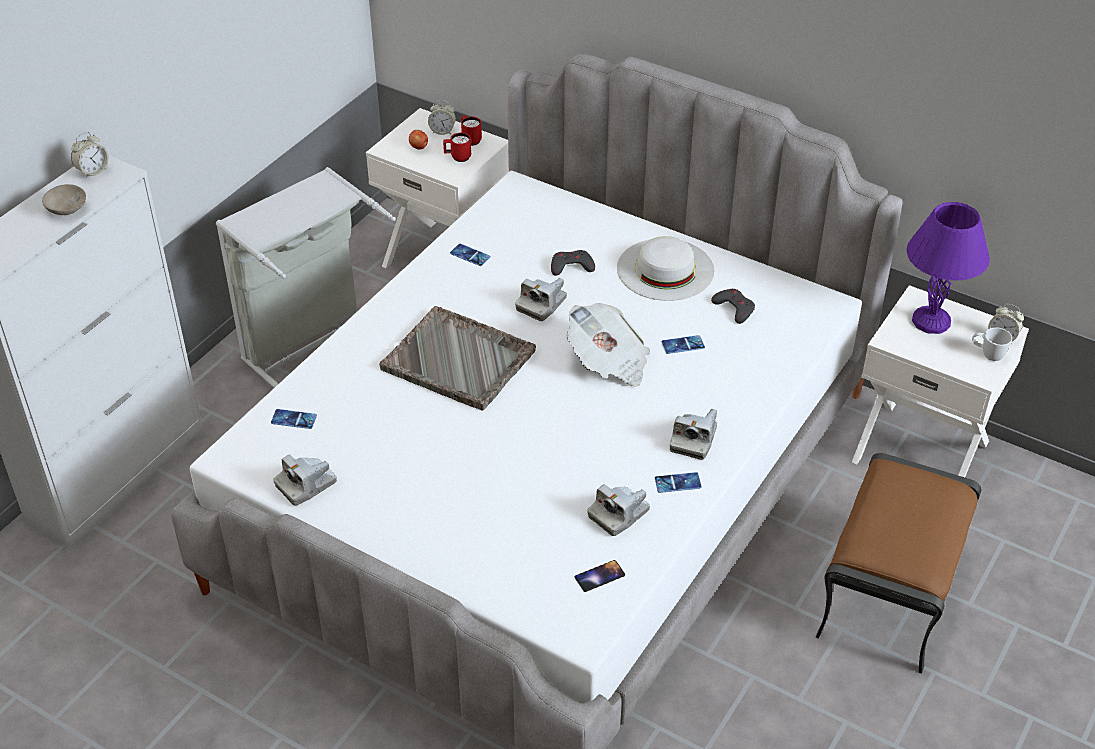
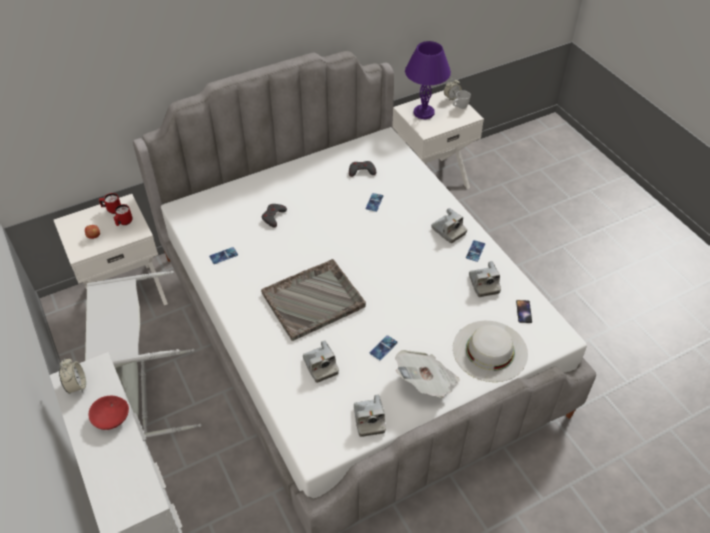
camera: 60 degrees left, 5 degrees up
(65, 208) = (110, 418): beige bowl -> red bowl
(294, 419) = (304, 403): phone -> phone (383, 348)
(442, 131) = (90, 219): alarm clock -> none
(541, 305) = (295, 243): camera -> camera (320, 366)
(608, 362) = (365, 237): newspaper -> newspaper (426, 382)
(665, 269) = (309, 181): white hat -> white hat (490, 350)
(888, 591) = (507, 236): brown ottoman -> none

